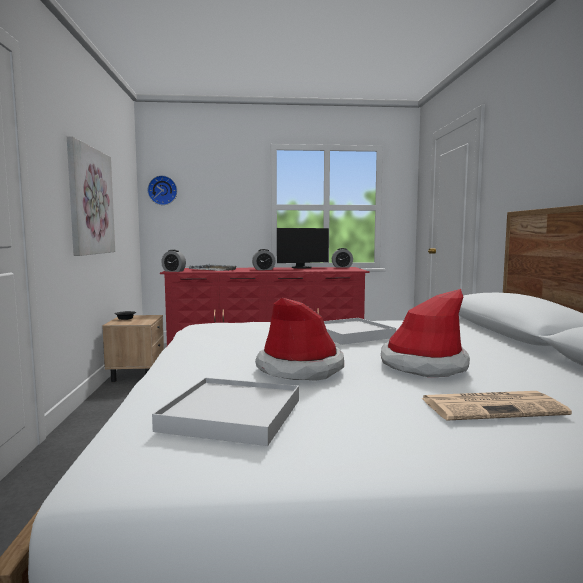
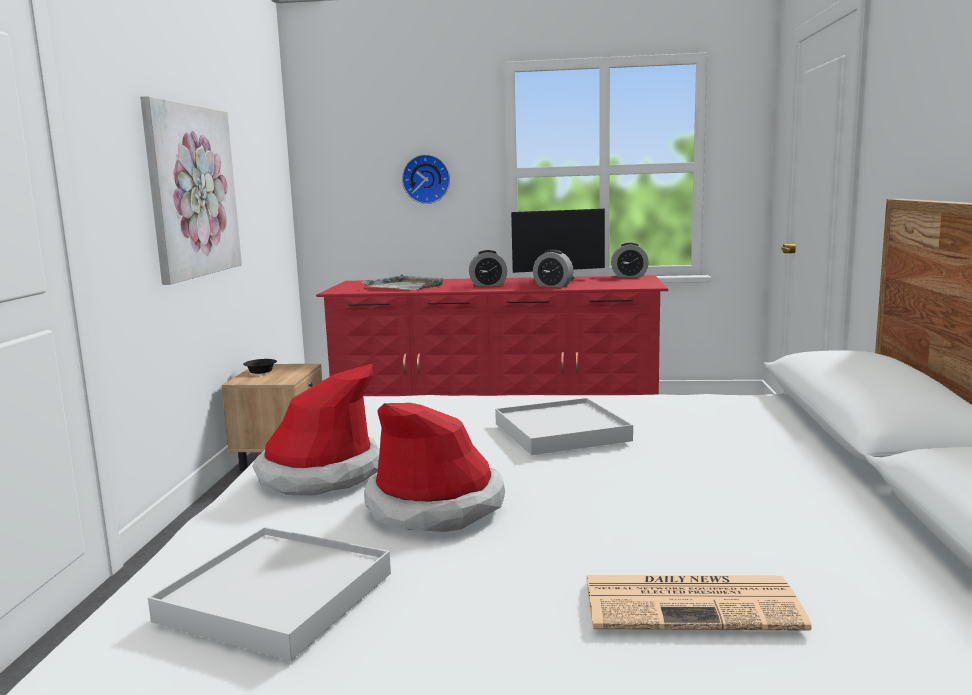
camera: 10 degrees right, 5 degrees up
(163, 190) = (327, 151): wall clock -> wall clock (426, 179)
(174, 271) = (340, 291): alarm clock -> alarm clock (553, 285)
(423, 365) = (638, 506): hat -> hat (320, 474)

